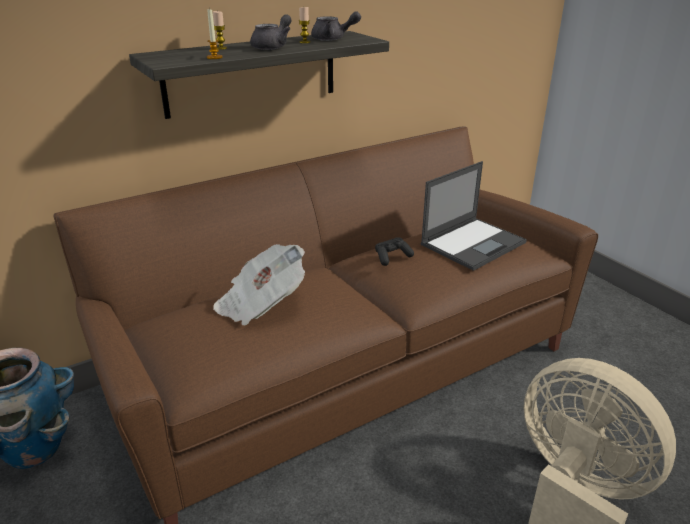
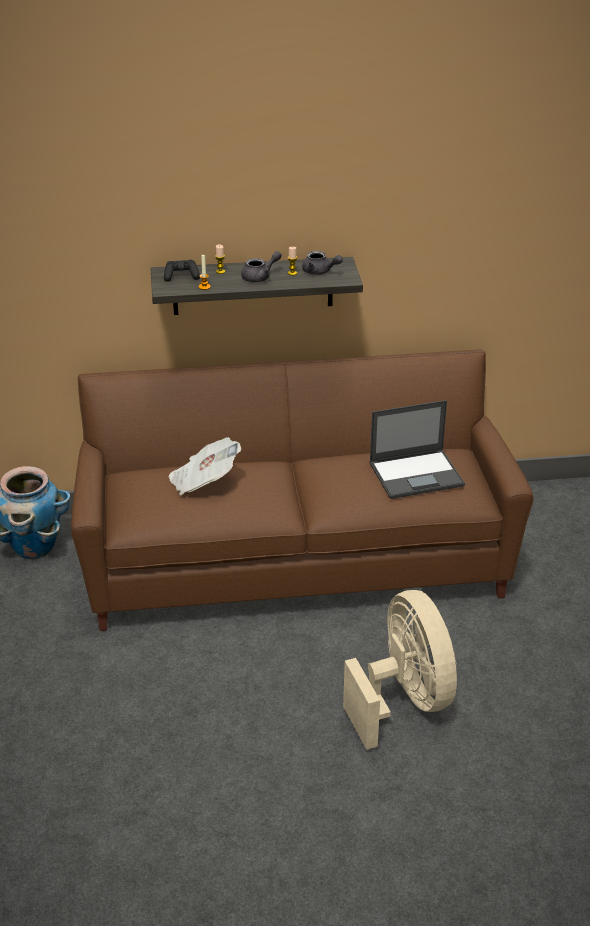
camera: 25 degrees right, 5 degrees up
(392, 257) = (335, 469): black game controller -> black game controller (181, 276)

